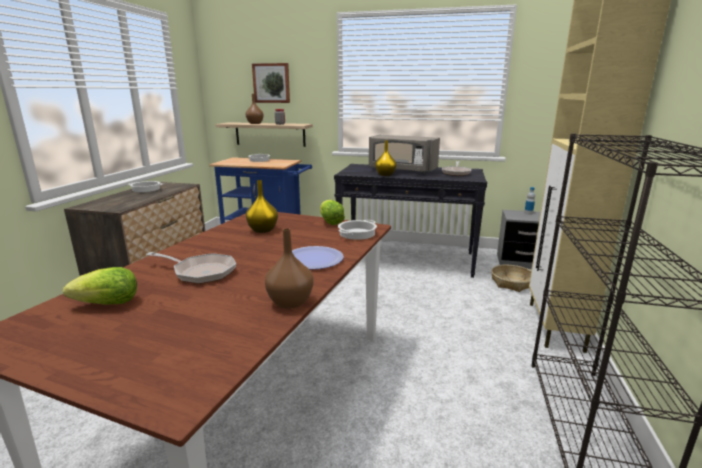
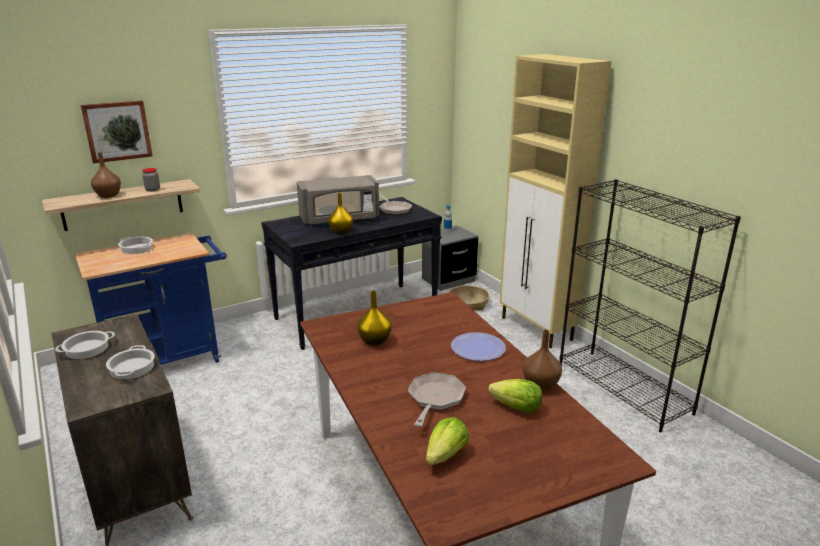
camera: 45 degrees left, 5 degrees up
(200, 272) = (435, 399): frying pan -> frying pan turned 45 degrees counterclockwise
(330, 222) = (407, 308): lettuce -> lettuce (516, 408)
(357, 234) = (451, 311): cooking pot -> cooking pot (132, 368)

